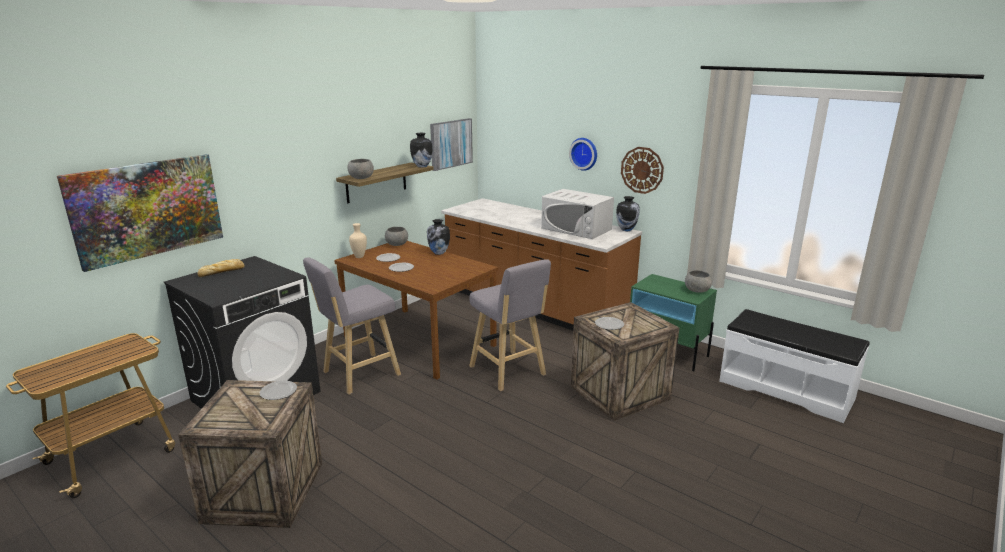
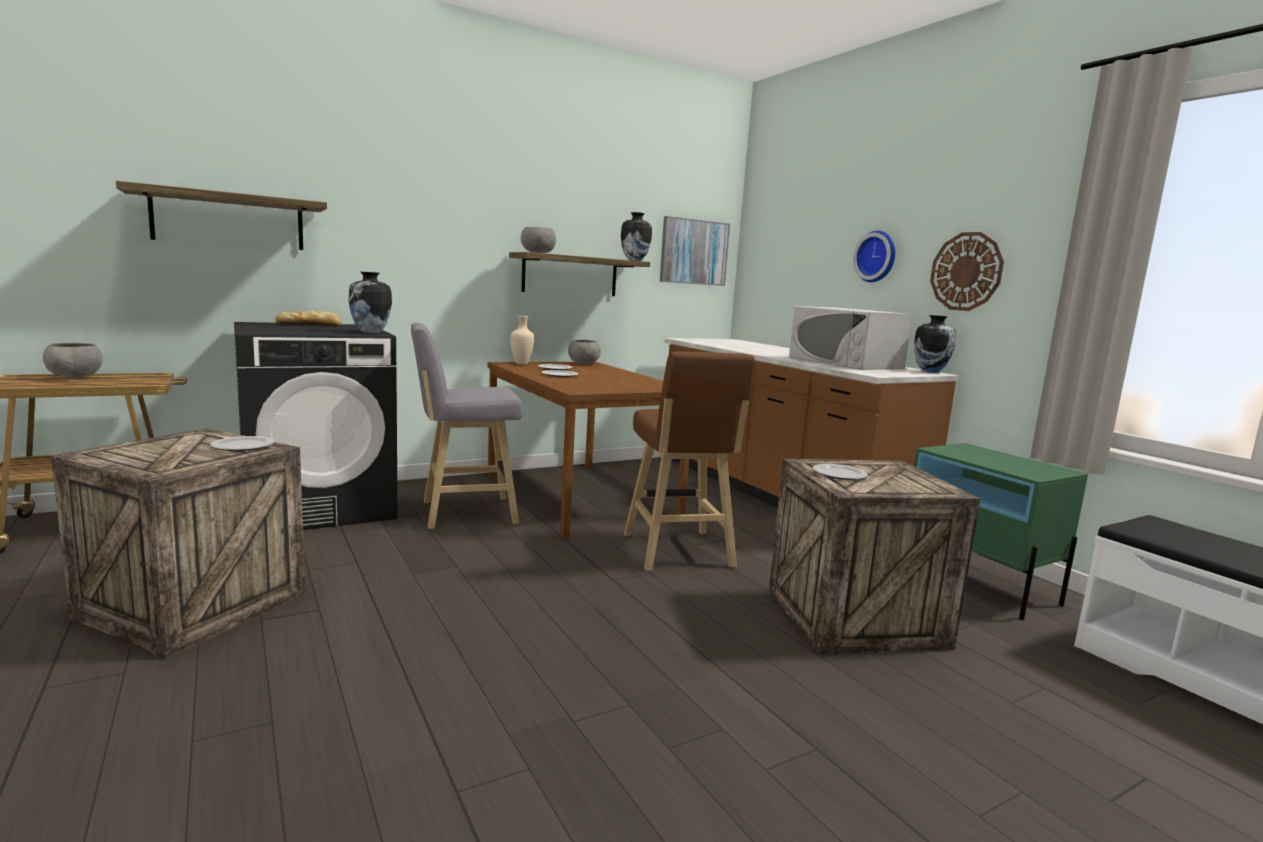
camera: 20 degrees right, 10 degrees down
(147, 209) = (229, 221): picture -> shelf
(439, 253) = (628, 373): vase -> vase (370, 332)
(509, 372) = (678, 553): grey stool -> brown stool
(697, 290) = (1044, 468): grey bowl -> grey bowl (74, 376)

